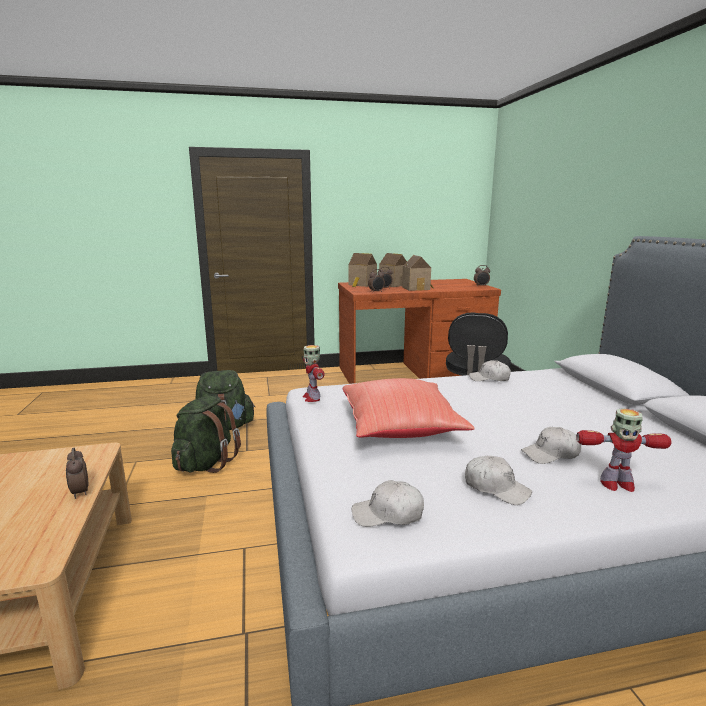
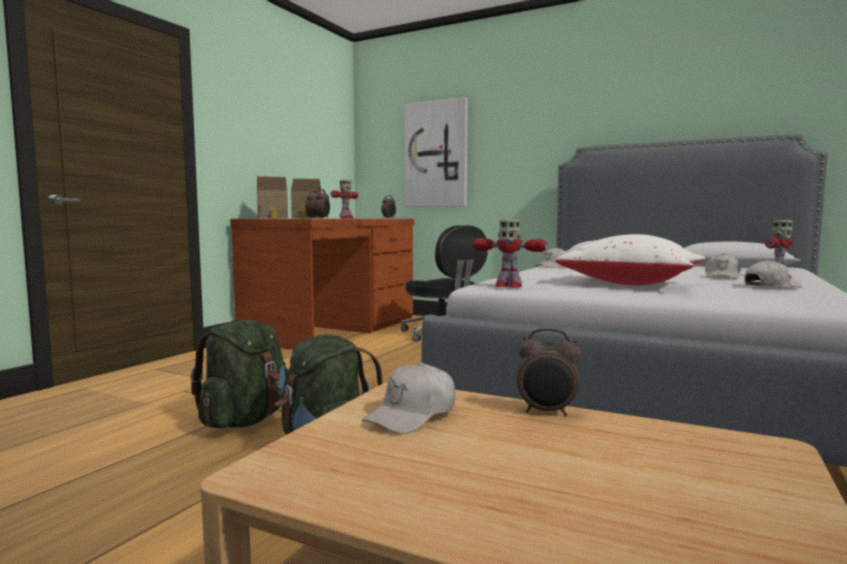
camera: 50 degrees left, 10 degrees down
(388, 514) = (804, 300): white cap -> white cap (412, 415)
(401, 429) = (632, 284): red pillow -> white pillow
(417, 288) = (346, 218): toy house -> toy robot
(536, 225) = (436, 154): none -> picture

